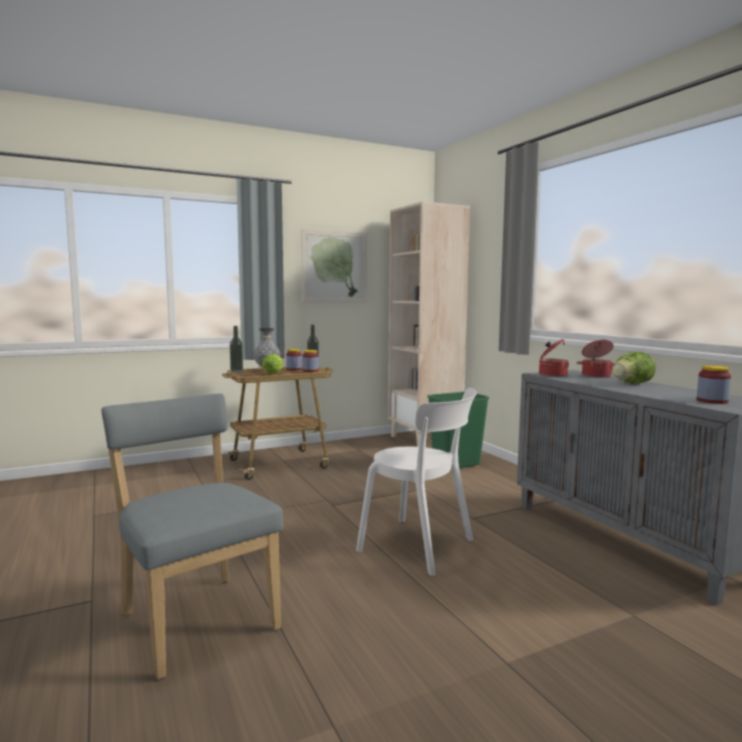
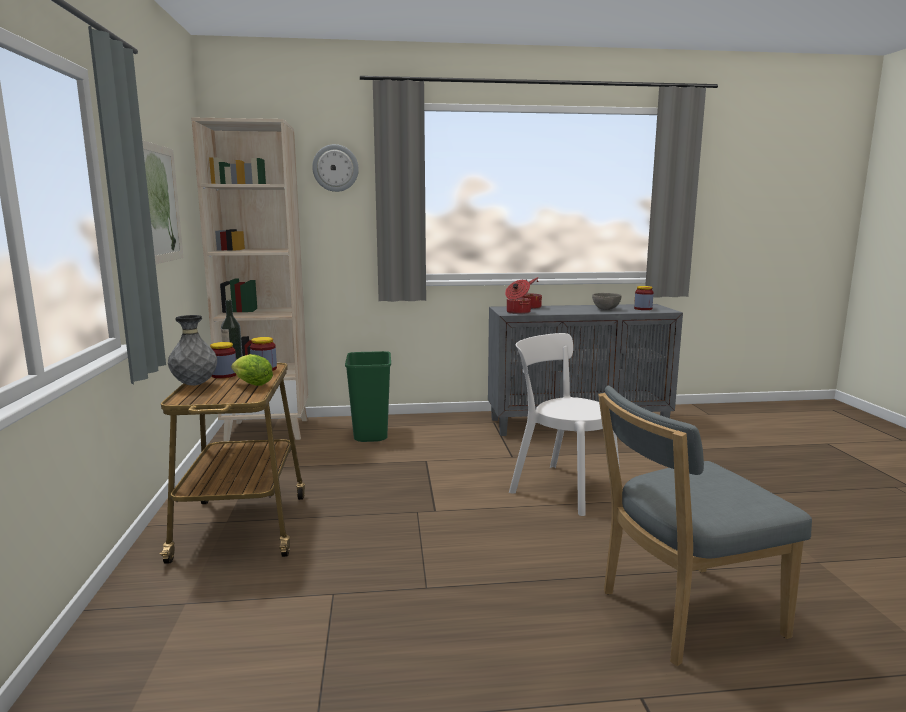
camera: 70 degrees left, 5 degrees up
(236, 371) = (191, 400): bottle -> none
(421, 546) = (560, 487): white chair -> white chair turned 105 degrees counterclockwise
(491, 233) = (335, 168): none -> wall clock
(631, 384) = (571, 308): lettuce -> none
(659, 391) = (605, 309): none -> grey bowl

